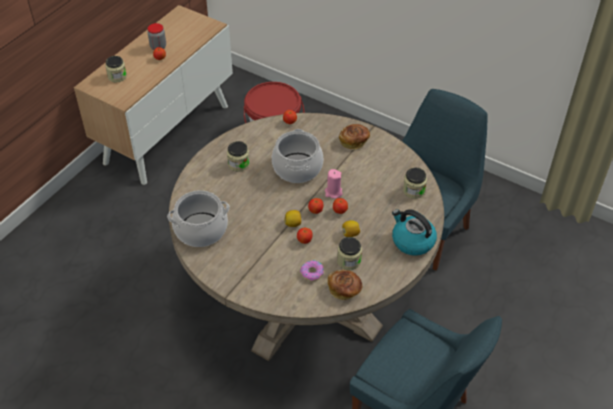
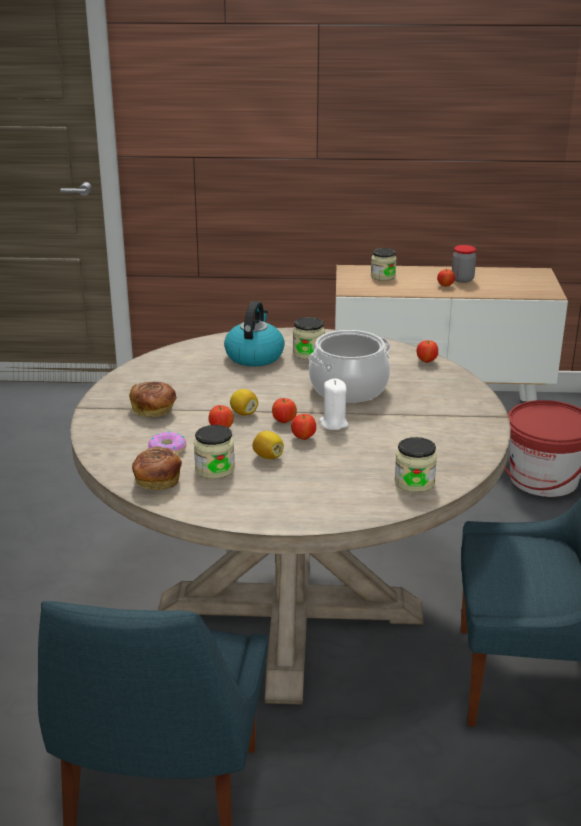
camera: 60 degrees right, 20 degrees down
(201, 229) = (174, 363): cooking pot -> none
(333, 192) = (333, 423): pink candle -> white candle
(354, 141) = (453, 411): bread -> bread (154, 410)
(412, 241) = (306, 509): kettle -> kettle (254, 356)

